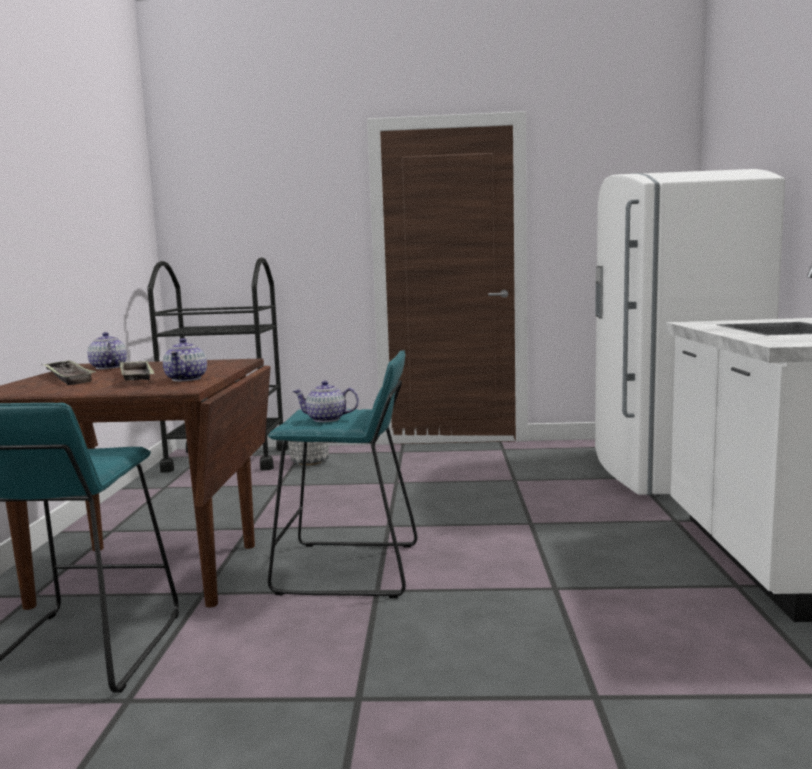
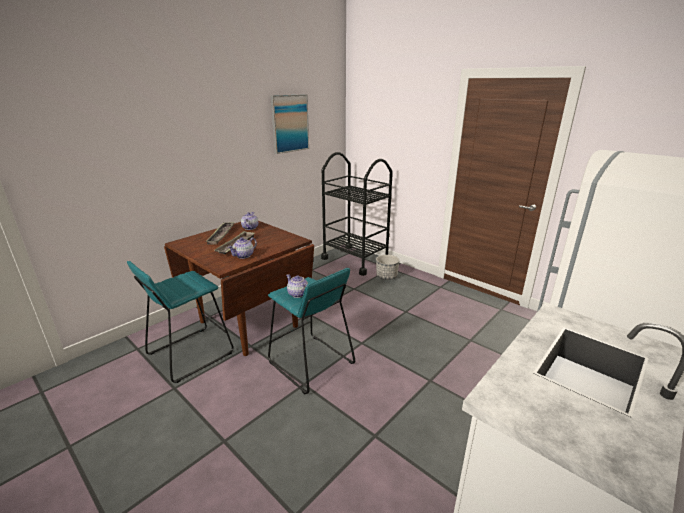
camera: 40 degrees right, 15 degrees up
(90, 196) = (290, 123): none -> picture

